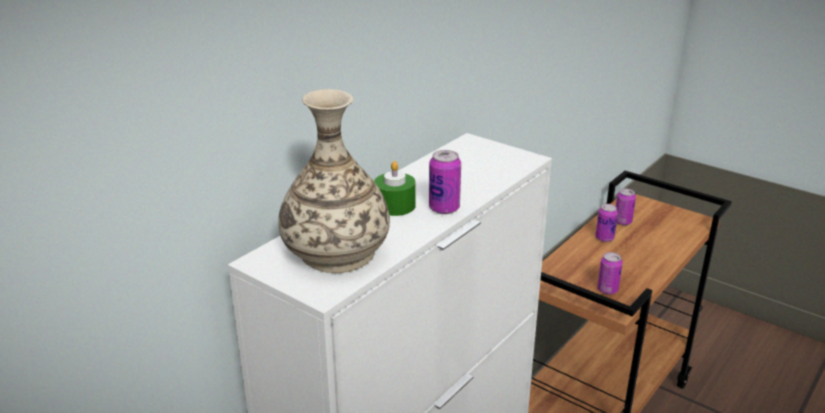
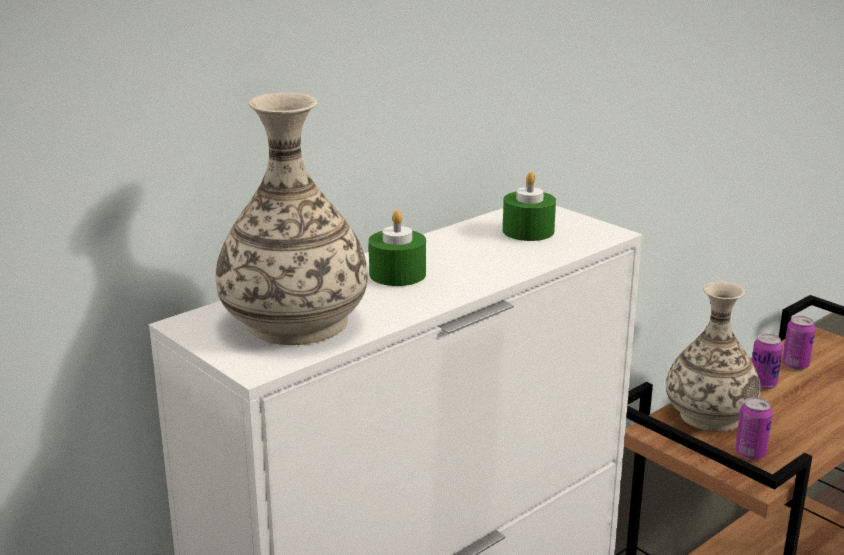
camera: 10 degrees right, 5 degrees down
(444, 208) = (463, 282): can -> none
(473, 161) = (528, 231): none -> green candle
(575, 264) = (709, 415): none -> vase

